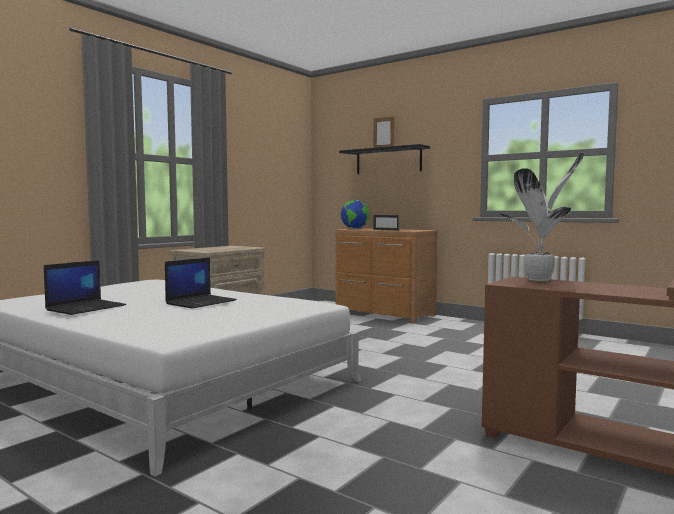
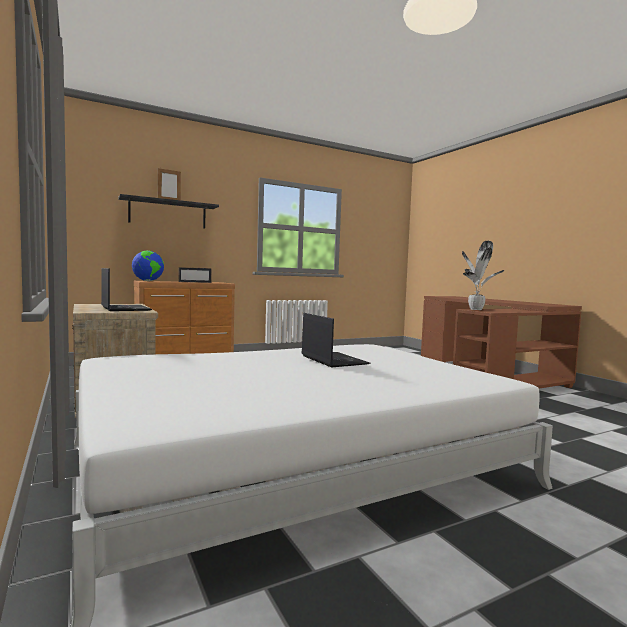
camera: 65 degrees left, 0 degrees up
(86, 307) = (317, 389): laptop -> laptop (124, 308)

